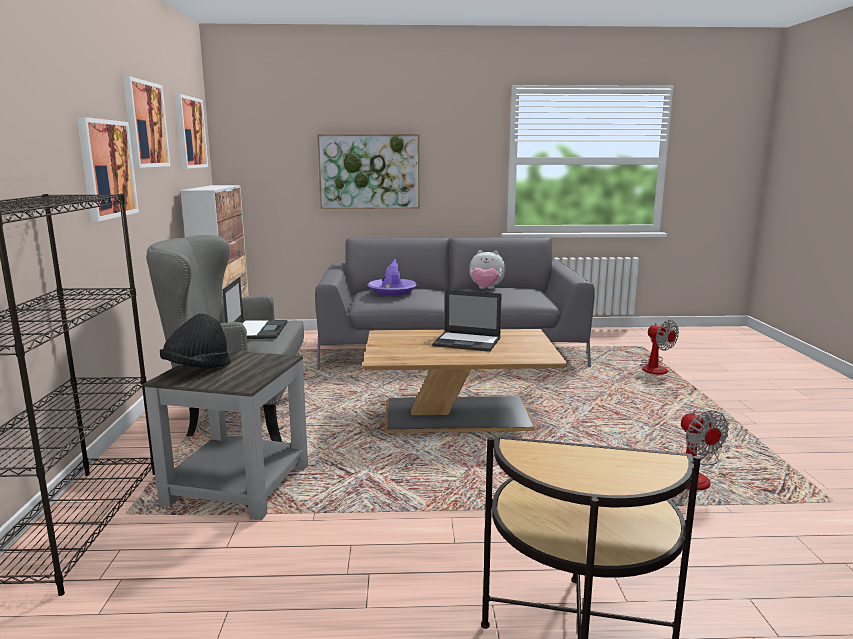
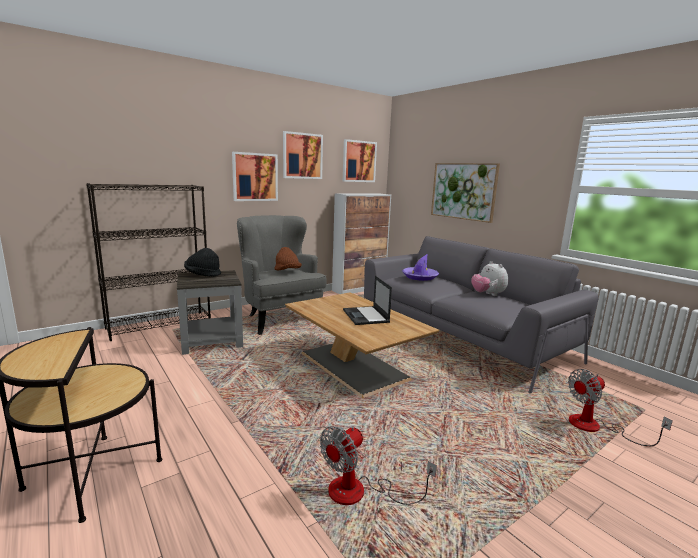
camera: 55 degrees right, 0 degrees up
(257, 330) = (287, 271): laptop -> brown hat
(654, 368) = (596, 427): fan -> fan turned 45 degrees clockwise

